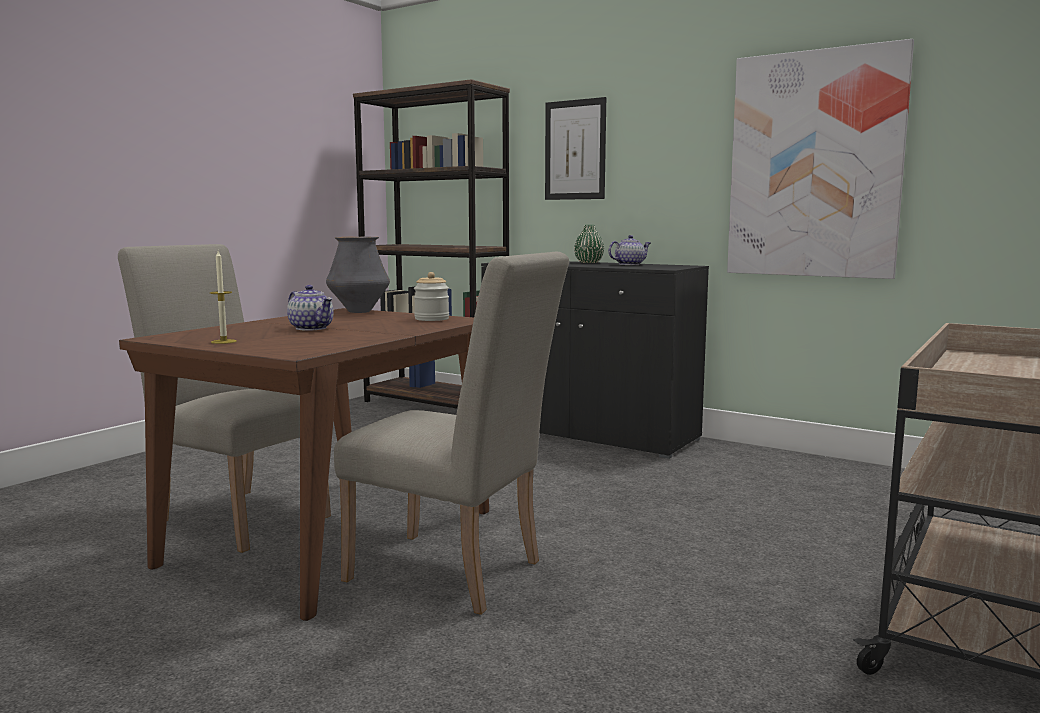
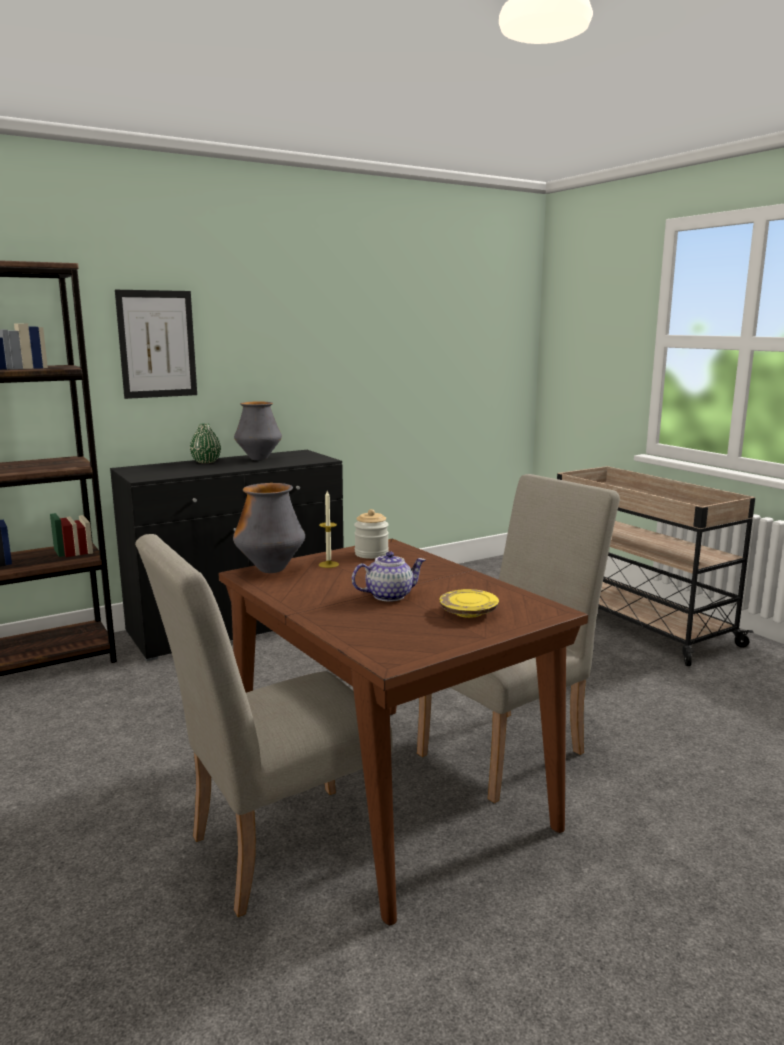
camera: 65 degrees left, 5 degrees up
(224, 341) = (454, 632): candle -> candle (328, 564)
(278, 341) = (468, 612): none -> yellow plate
(629, 264) = (258, 459): teapot -> vase
(814, 165) = (373, 362): picture -> none

